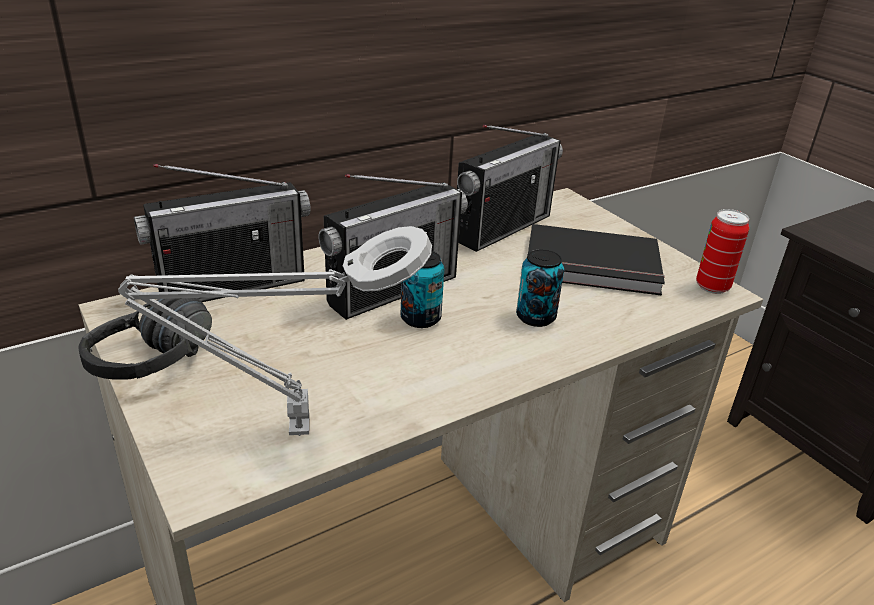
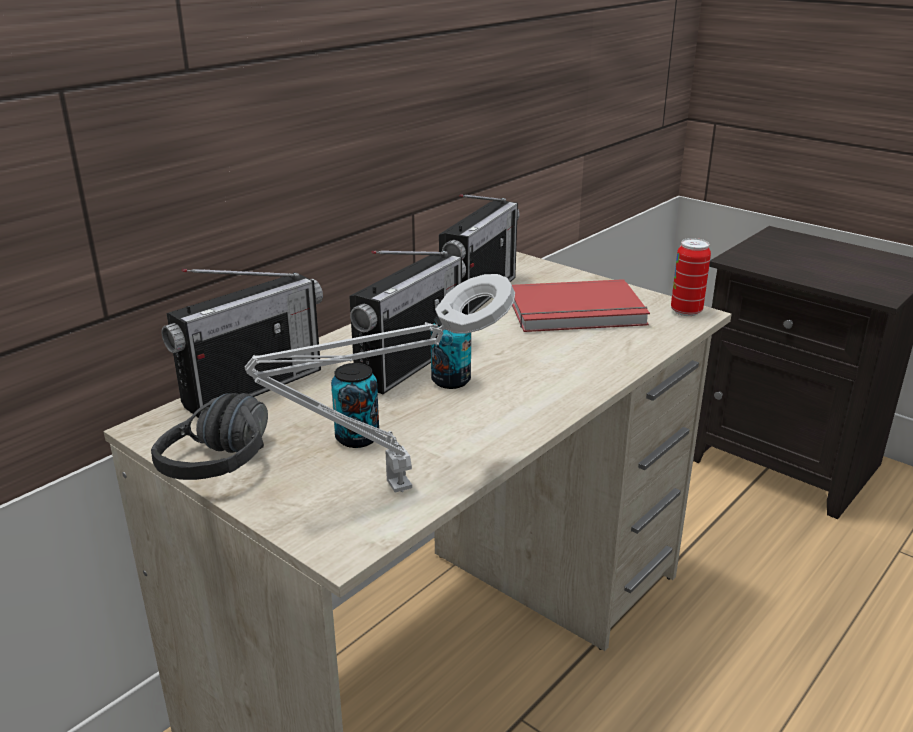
camera: 15 degrees left, 5 degrees down
(535, 317) = (552, 361): can -> can (357, 438)
(592, 266) = (577, 312): black book -> red book

